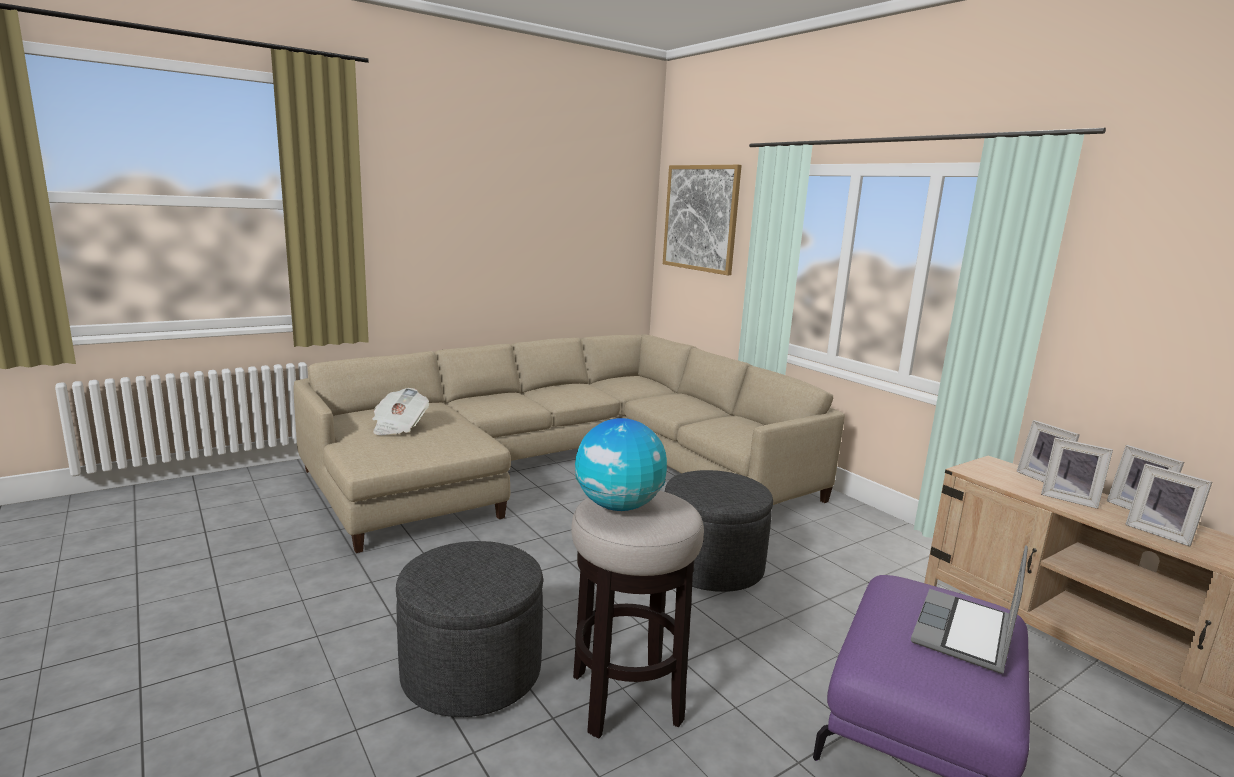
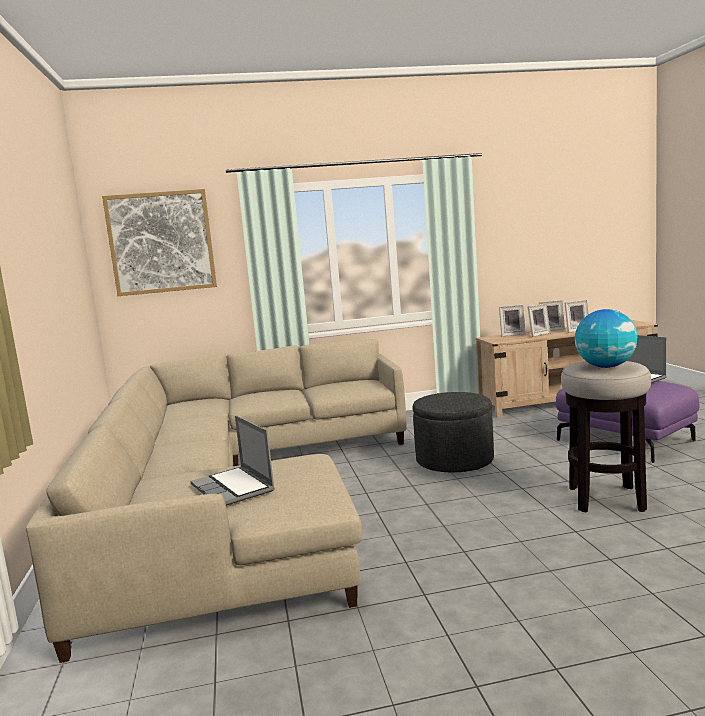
camera: 65 degrees left, 5 degrees down
(398, 427) = (234, 488): newspaper -> laptop
(471, 672) = (578, 547): grey ottoman -> none

